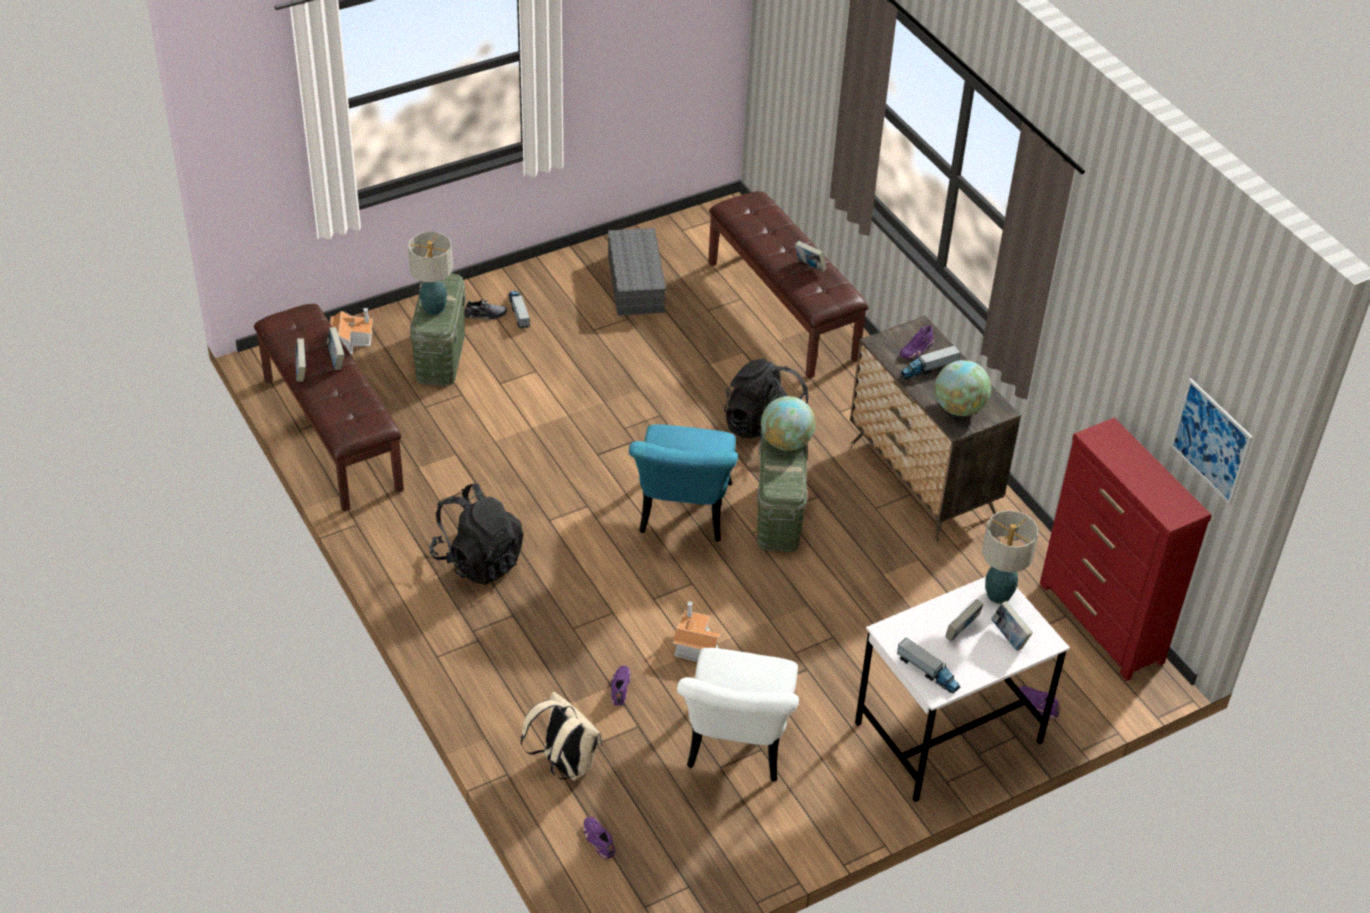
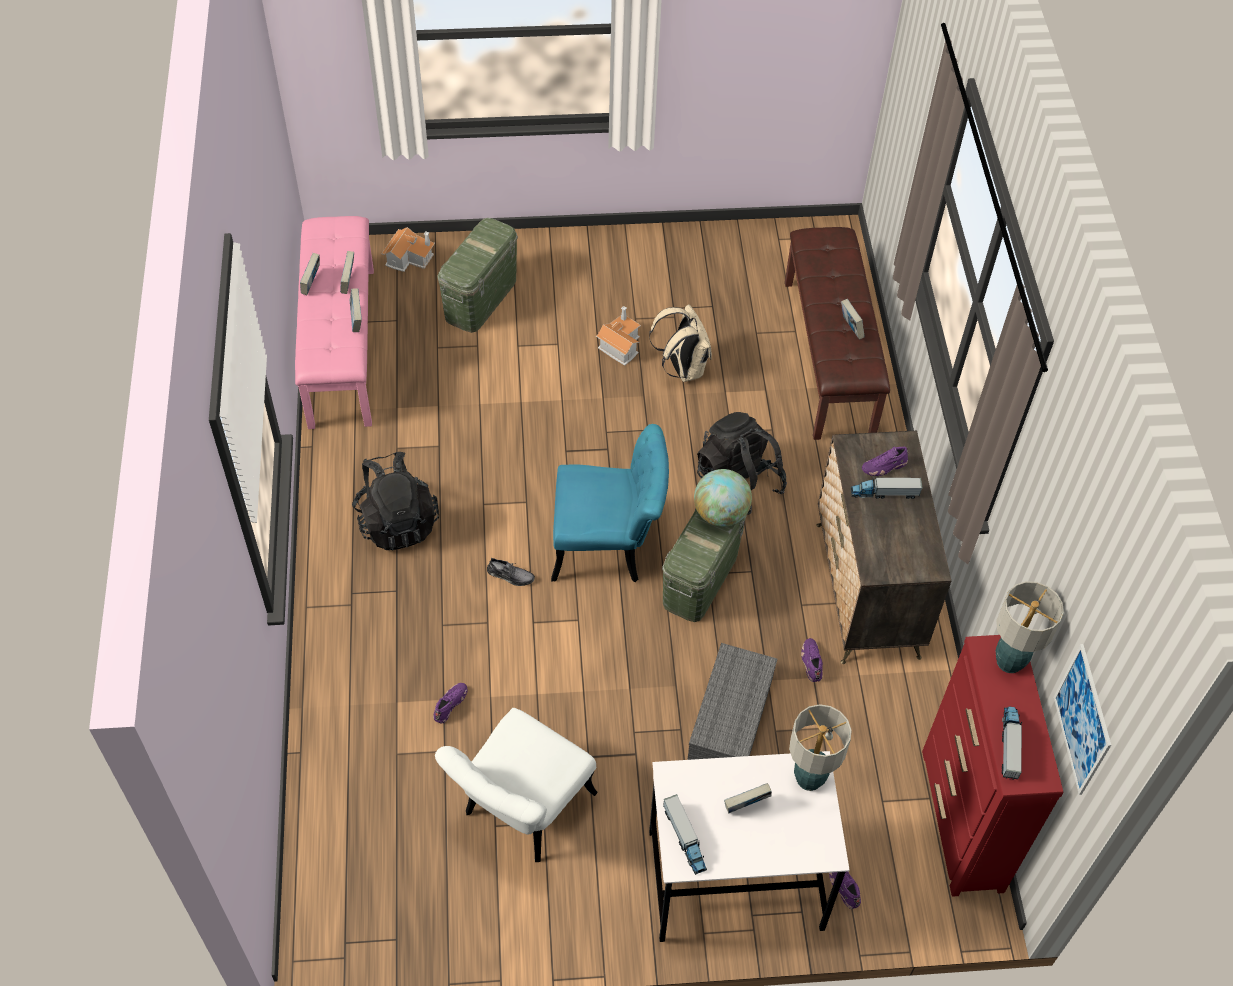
camera: 25 degrees right, 10 degrees up
(330, 433) = (340, 346): brown bench -> pink bench
(433, 308) = (470, 256): table lamp -> table lamp (1009, 661)
(485, 314) = (544, 269): grey shoe -> grey shoe (510, 575)
(518, 312) = (576, 277): toy truck -> toy truck (1009, 745)
(564, 765) = (356, 764): beige backpack -> beige backpack (682, 368)
(598, 840) = (342, 855): purple shoe -> purple shoe (811, 662)
(634, 282) = (701, 280): grey storage box -> grey storage box (729, 716)
(683, 517) = (609, 546): turquoise chair -> turquoise chair turned 120 degrees counterclockwise
(694, 644) = (544, 685): toy house -> toy house (619, 344)
(959, 408) = (890, 549): globe -> none
(1009, 637) = (791, 832): book -> book (357, 320)

